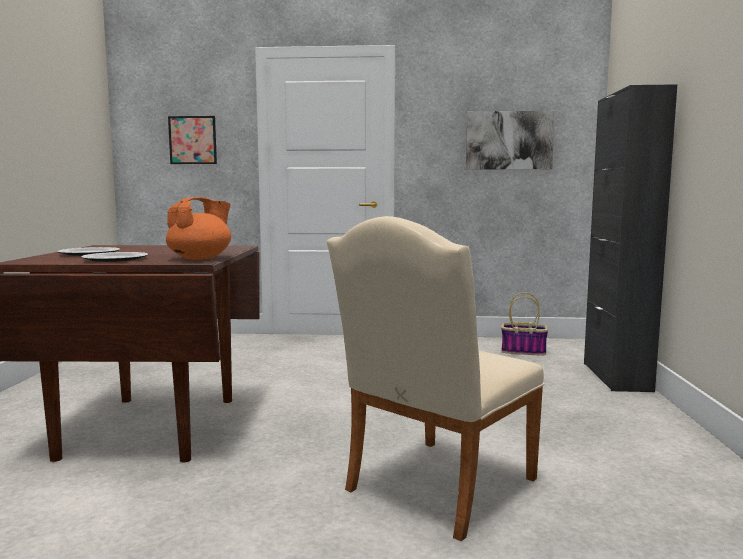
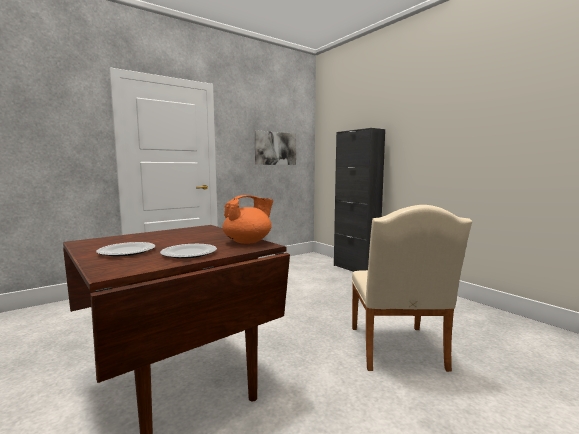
camera: 40 degrees left, 0 degrees up
(192, 140) = (51, 137): picture -> none
(201, 258) = (248, 242): orange teapot -> orange teapot turned 60 degrees clockwise
(524, 351) = (299, 264): basket -> none

